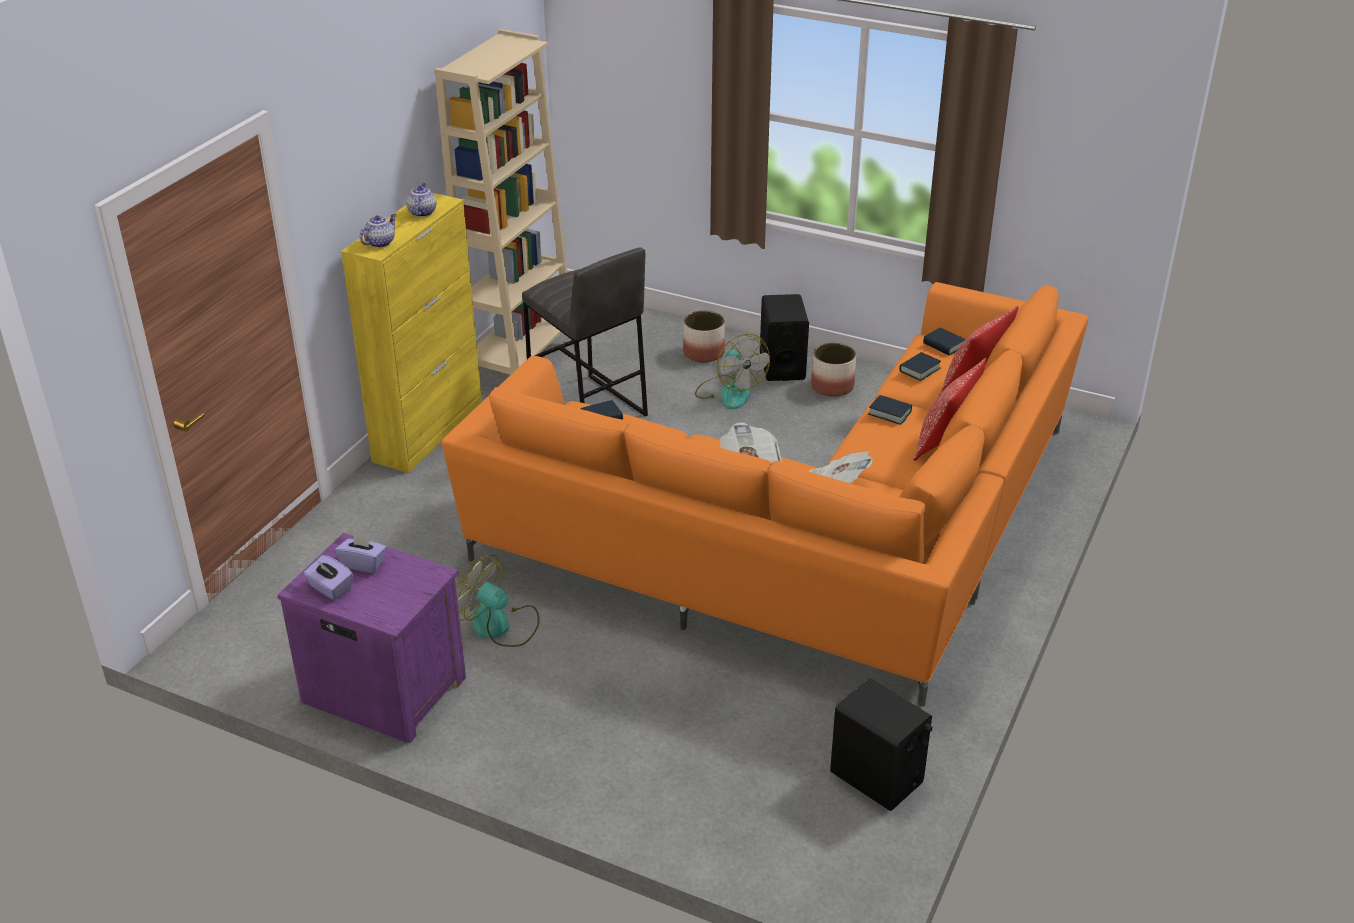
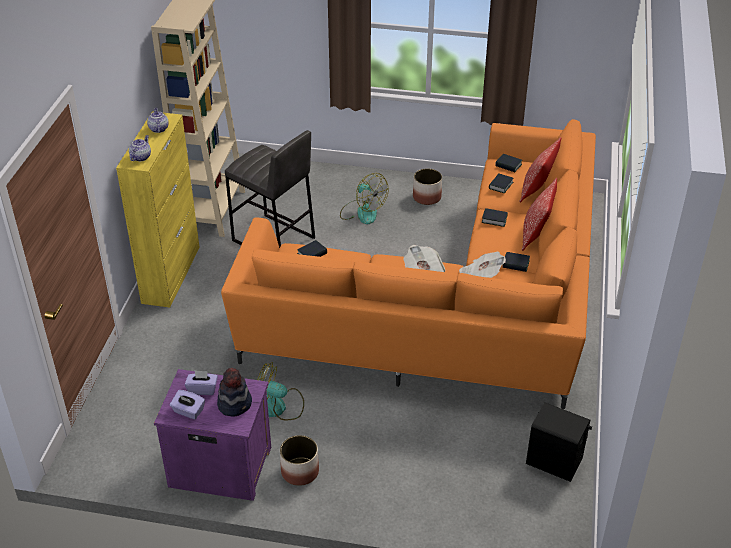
camera: 15 degrees left, 5 degrees up
(398, 590) = (235, 404): none -> hat
(704, 353) = (334, 186): planter -> planter (300, 471)
(782, 366) = (389, 187): black speaker -> none
(896, 477) = (516, 264): none -> book

